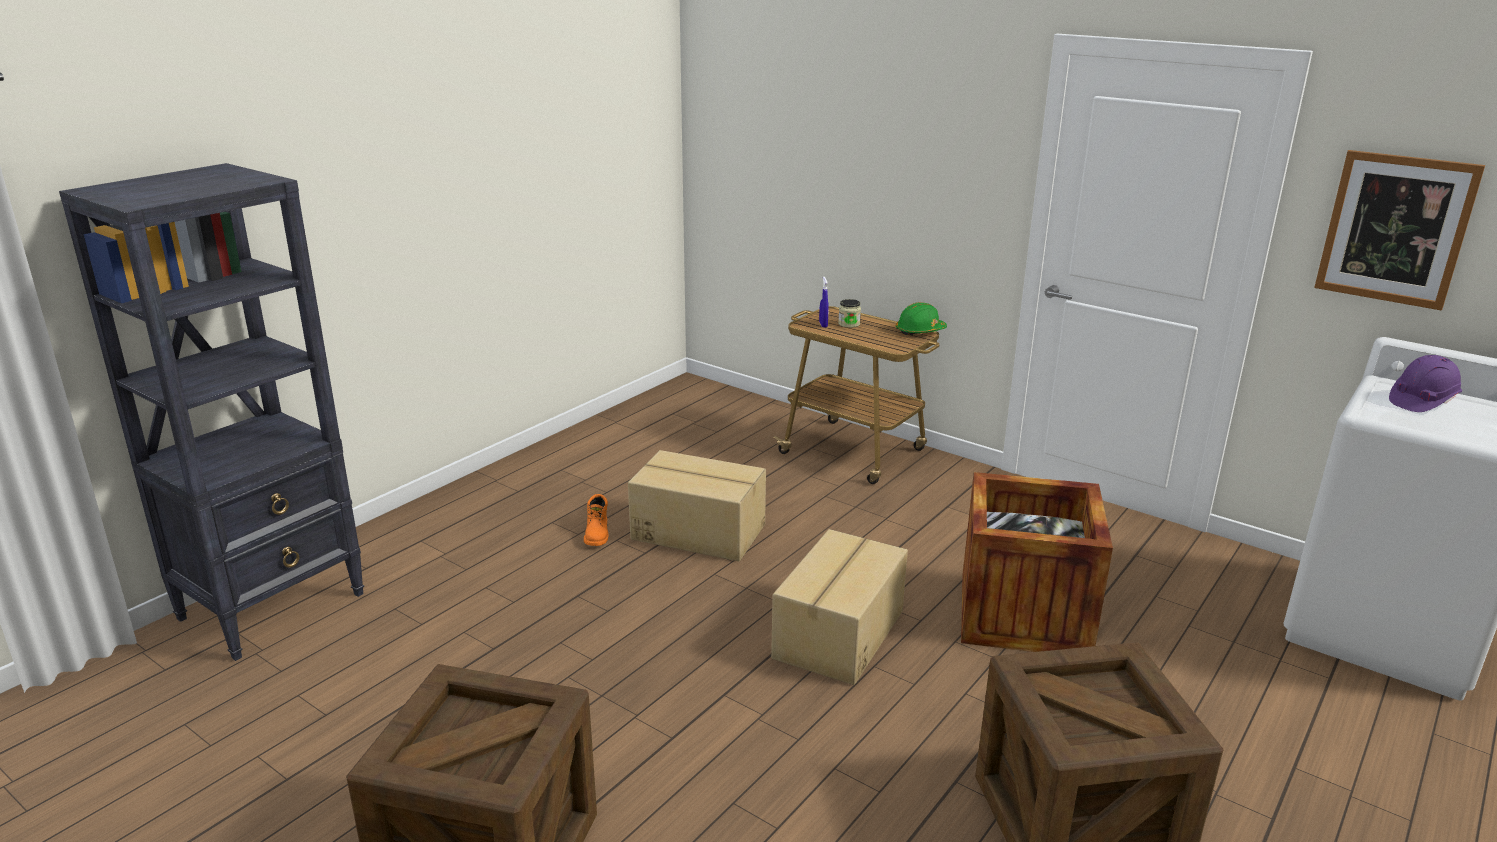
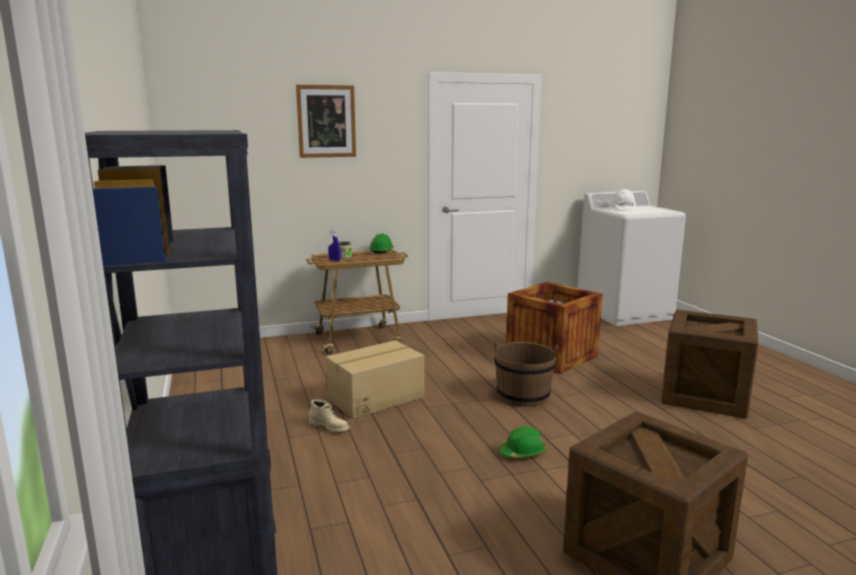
camera: 55 degrees left, 10 degrees down
(597, 534) = (329, 427): orange boot -> beige boot
(665, 686) = (523, 452): none -> green hard hat
(837, 634) = (523, 396): cardboard box -> brown bucket
(1395, 229) = (580, 147): picture -> picture (326, 121)
(1421, 401) = (623, 209): purple hard hat -> white hard hat

